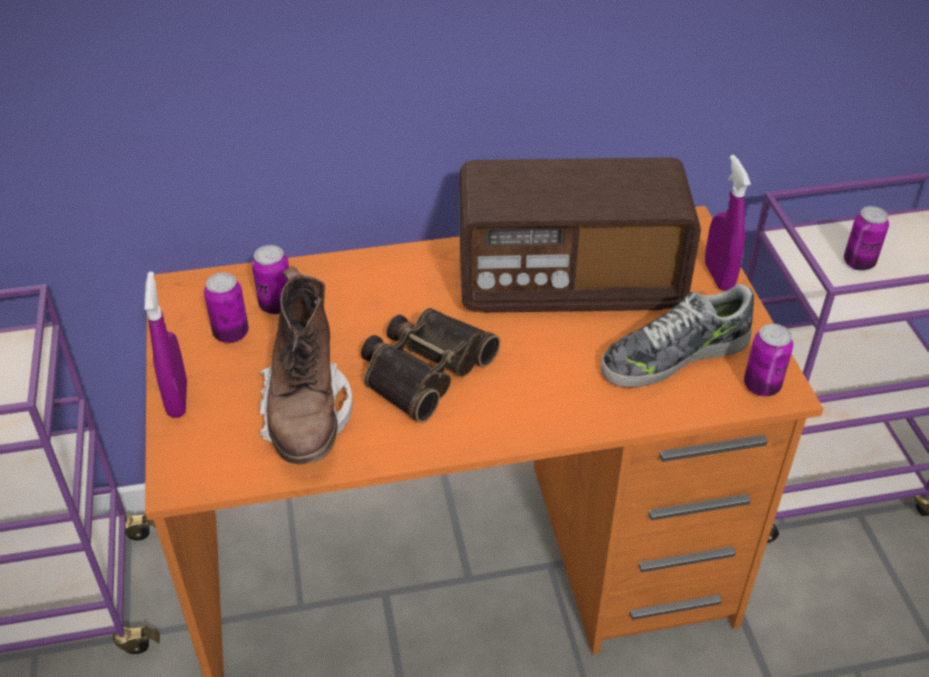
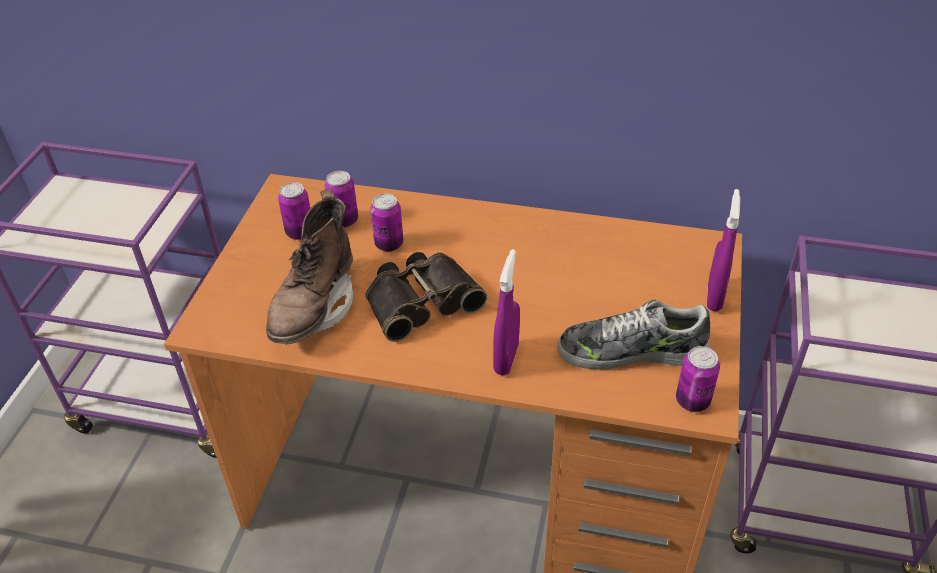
camera: 25 degrees right, 0 degrees up
(177, 399) = (234, 269): purple spray bottle -> purple spray bottle (506, 359)
(569, 283) = (579, 266): radio -> none
(858, 263) = (869, 323): can -> can (389, 244)

